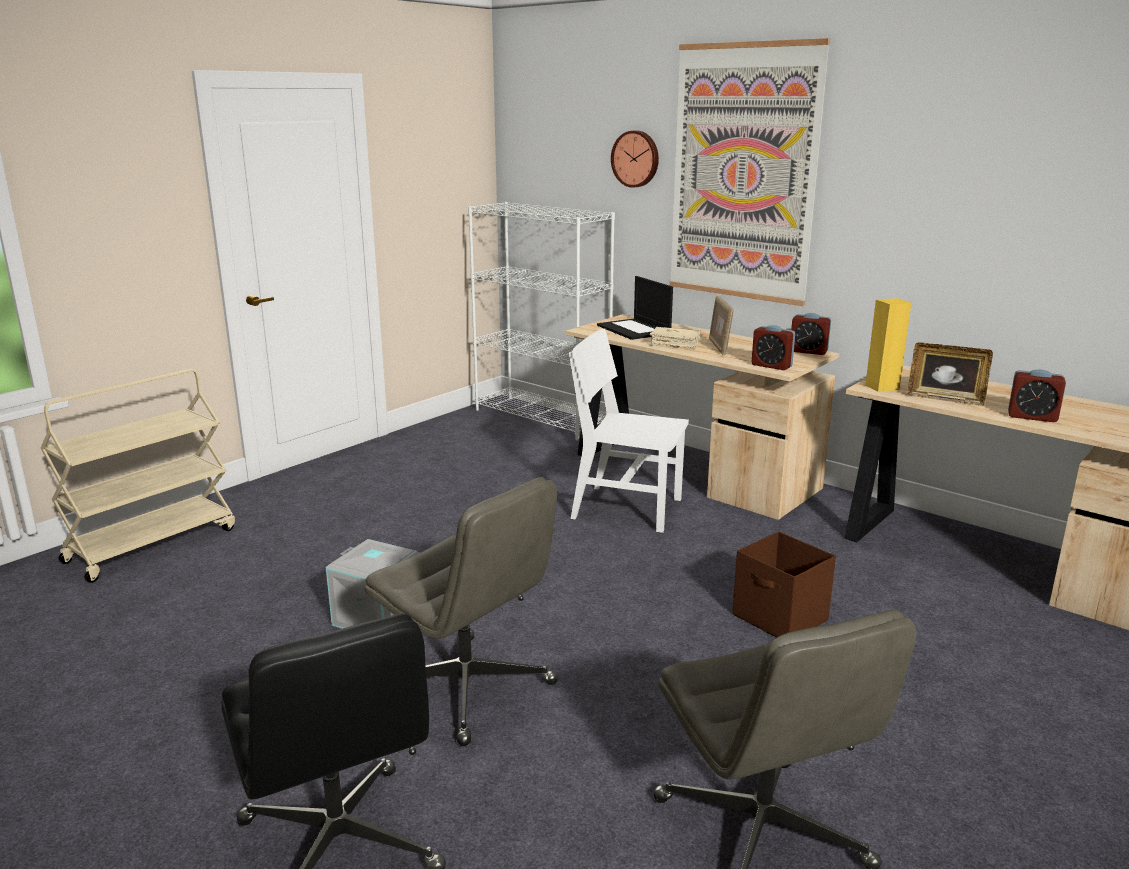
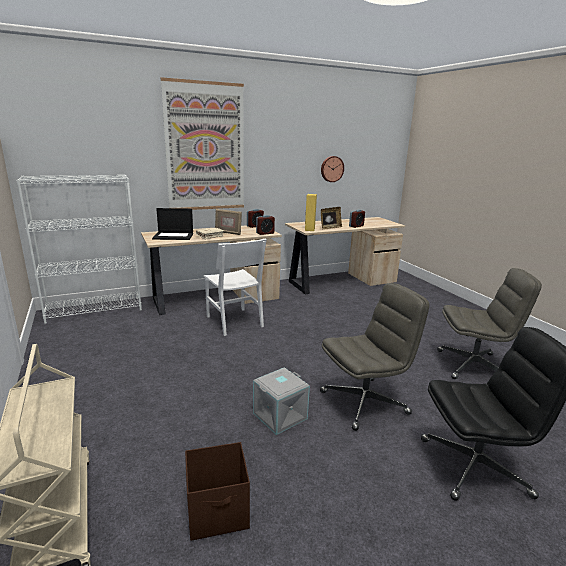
camera: 65 degrees left, 0 degrees up
(627, 508) = (234, 321): white chair -> white chair turned 75 degrees counterclockwise
(636, 159) = (136, 142): wall clock -> wall clock (331, 169)
(780, 618) = (351, 322): brown storage box -> brown storage box (218, 511)

